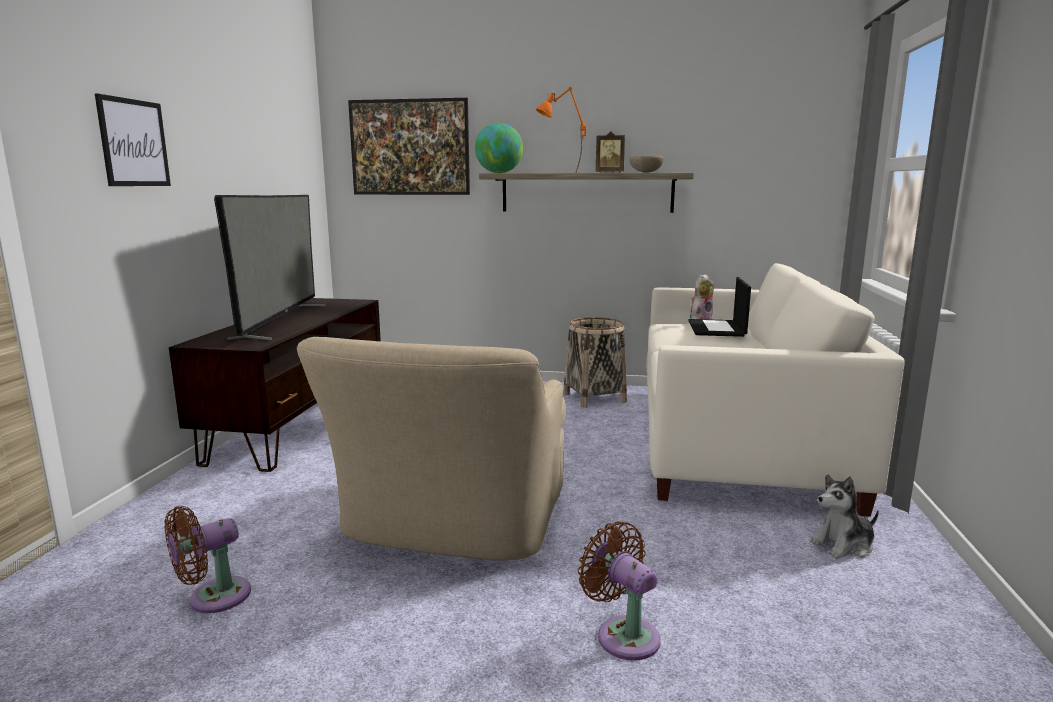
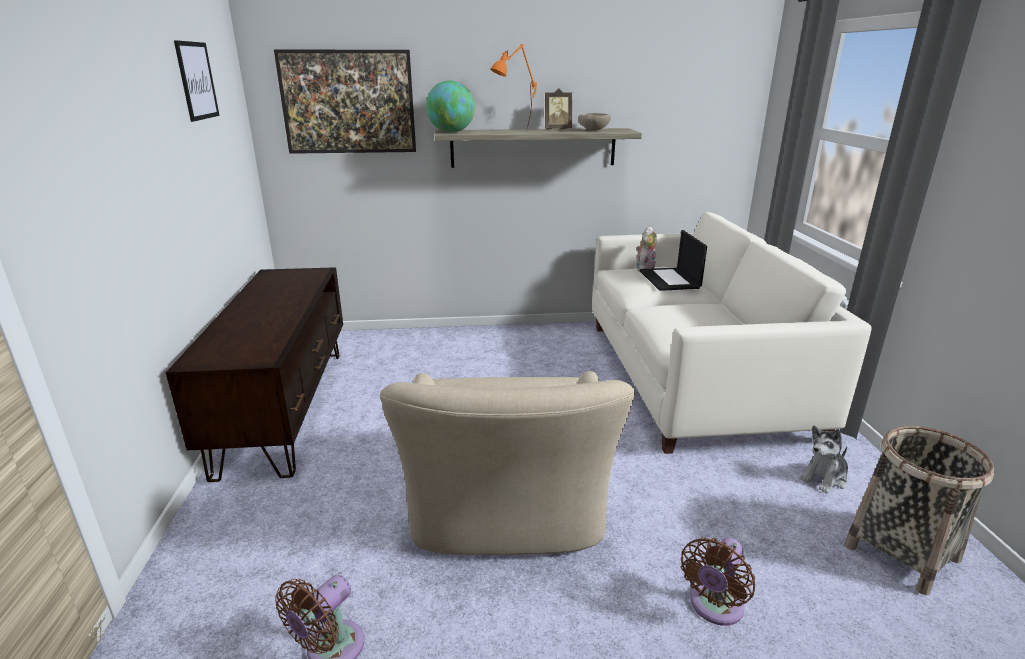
camera: 15 degrees left, 10 degrees up
(134, 143) = (97, 152): picture -> picture (197, 81)
(281, 321) = (259, 313): television -> none
(594, 398) = (551, 340): basket -> basket (901, 552)
(623, 634) = (714, 607): brown fan -> brown fan turned 90 degrees counterclockwise

